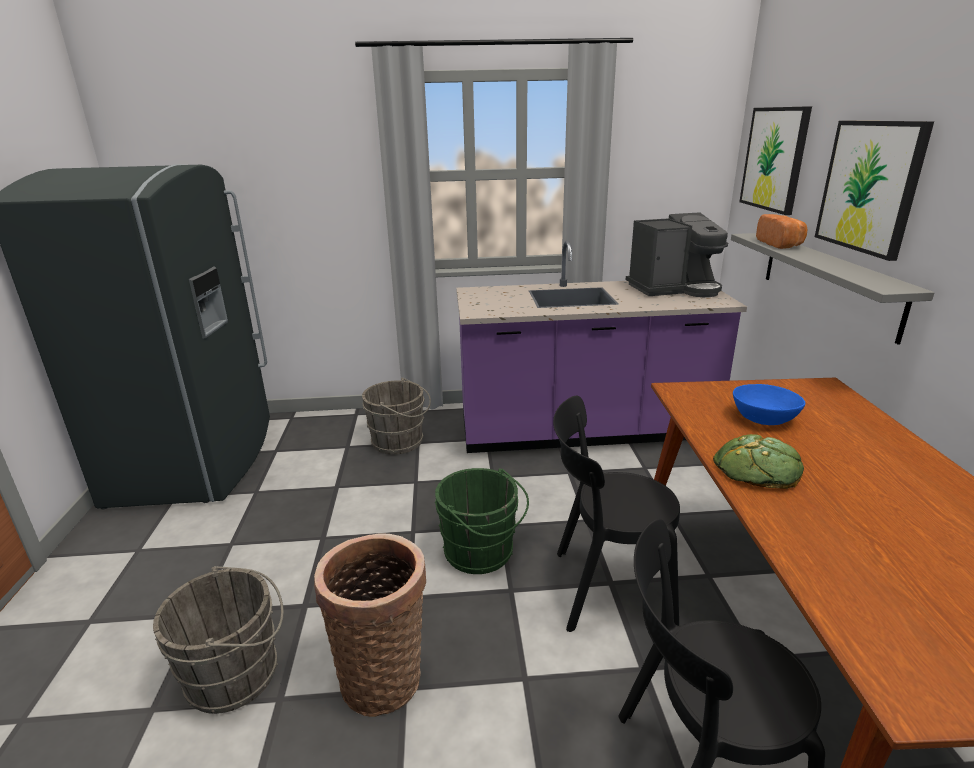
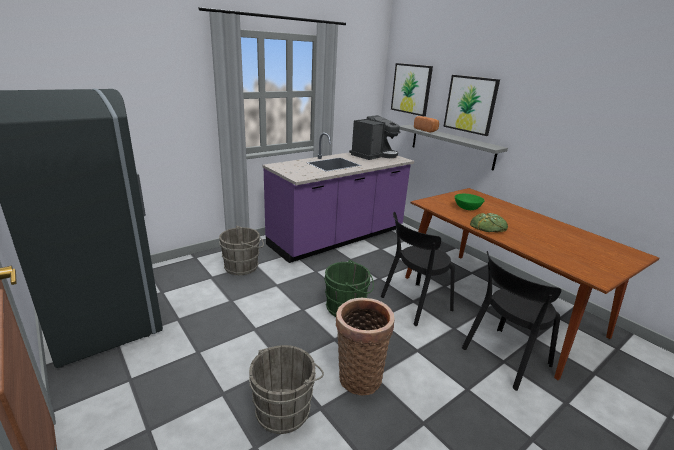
camera: 35 degrees left, 0 degrees up
(763, 418) = (467, 208): blue bowl -> green bowl

